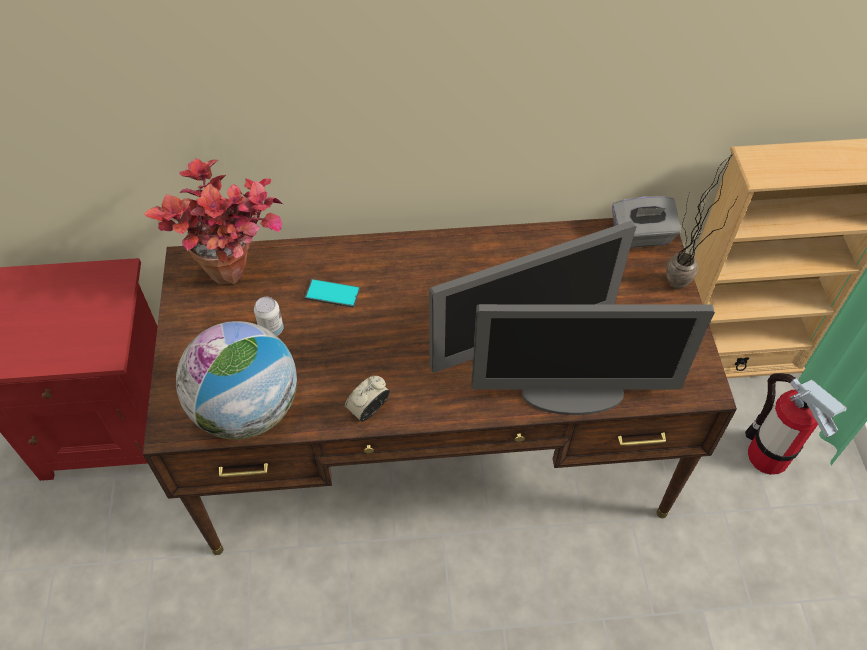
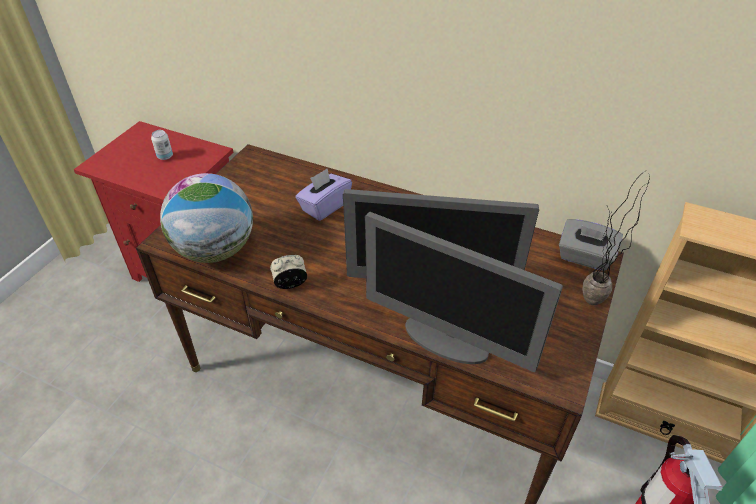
camera: 30 degrees right, 10 degrees down
(240, 277) = (275, 175): potted plant -> none
(271, 329) = (269, 211): can -> can (165, 156)
(332, 294) = (324, 206): phone -> purple tissue box

